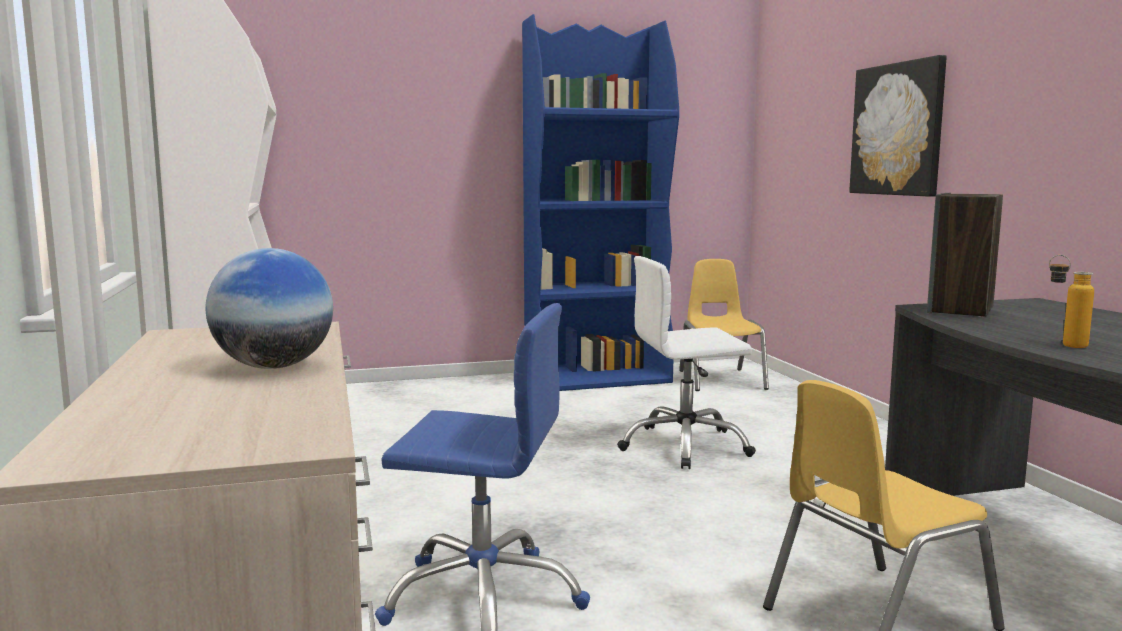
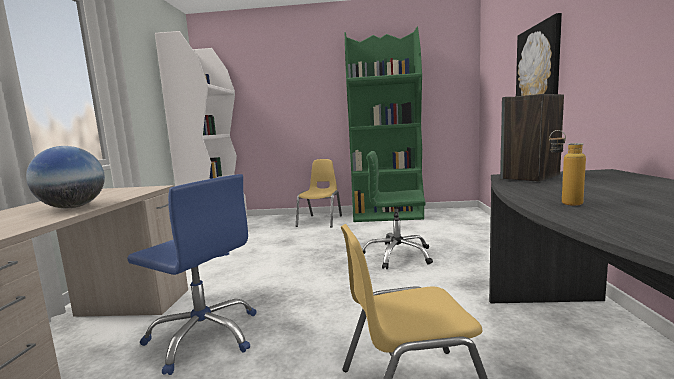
camera: 20 degrees right, 0 degrees up
(598, 378) = (387, 215): blue bookcase -> green bookcase
(685, 446) = (397, 255): white office chair -> green office chair
(721, 380) = (452, 218): yellow chair -> yellow chair (320, 221)

